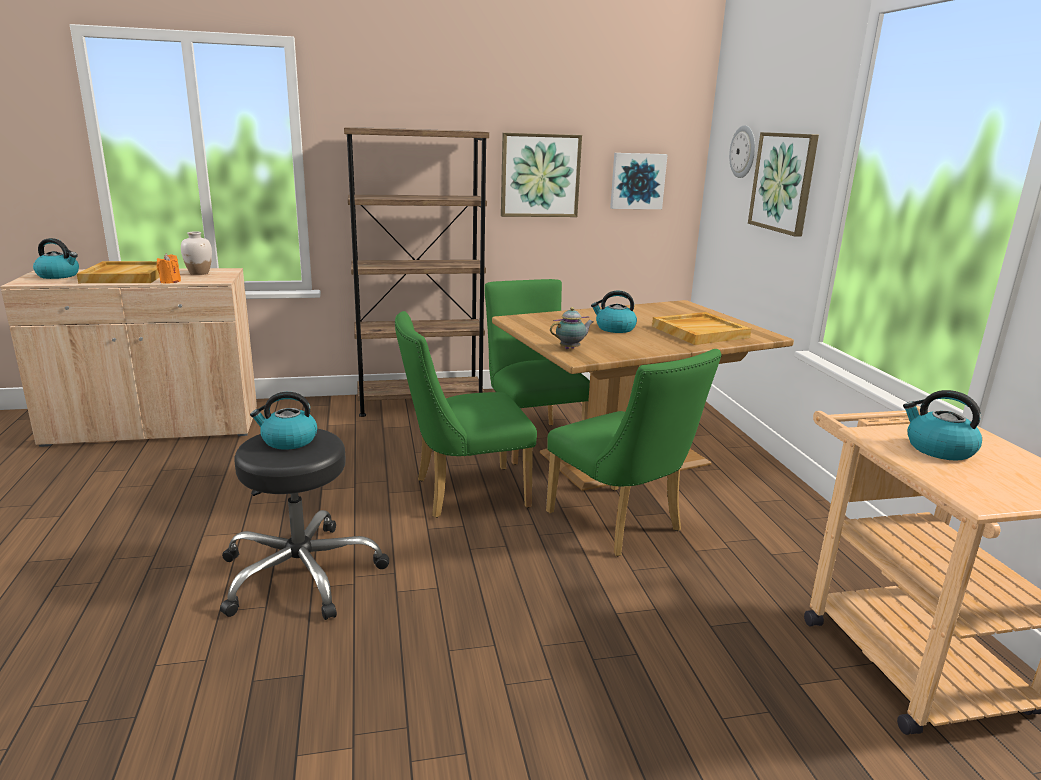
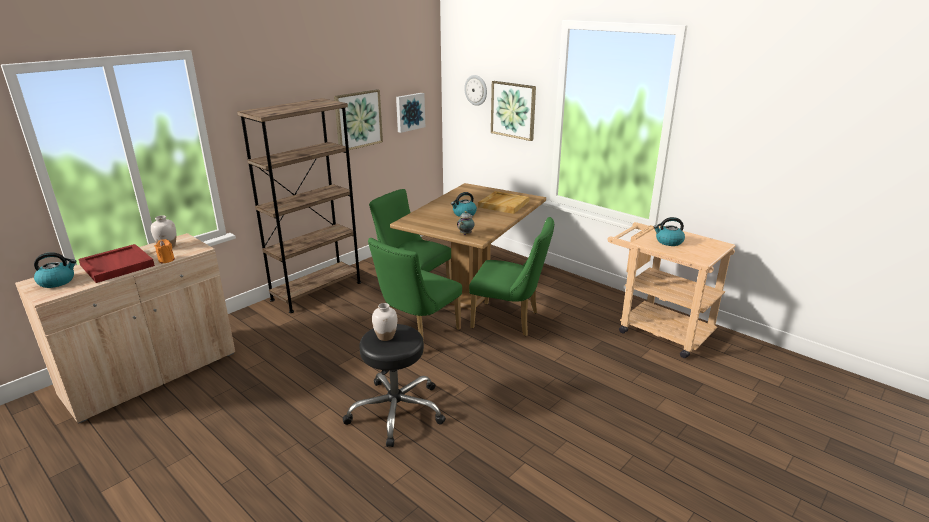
camera: 35 degrees left, 5 degrees up
(126, 276) = (116, 265): beige tray -> red tray
(288, 441) = (386, 336): kettle -> white vase

